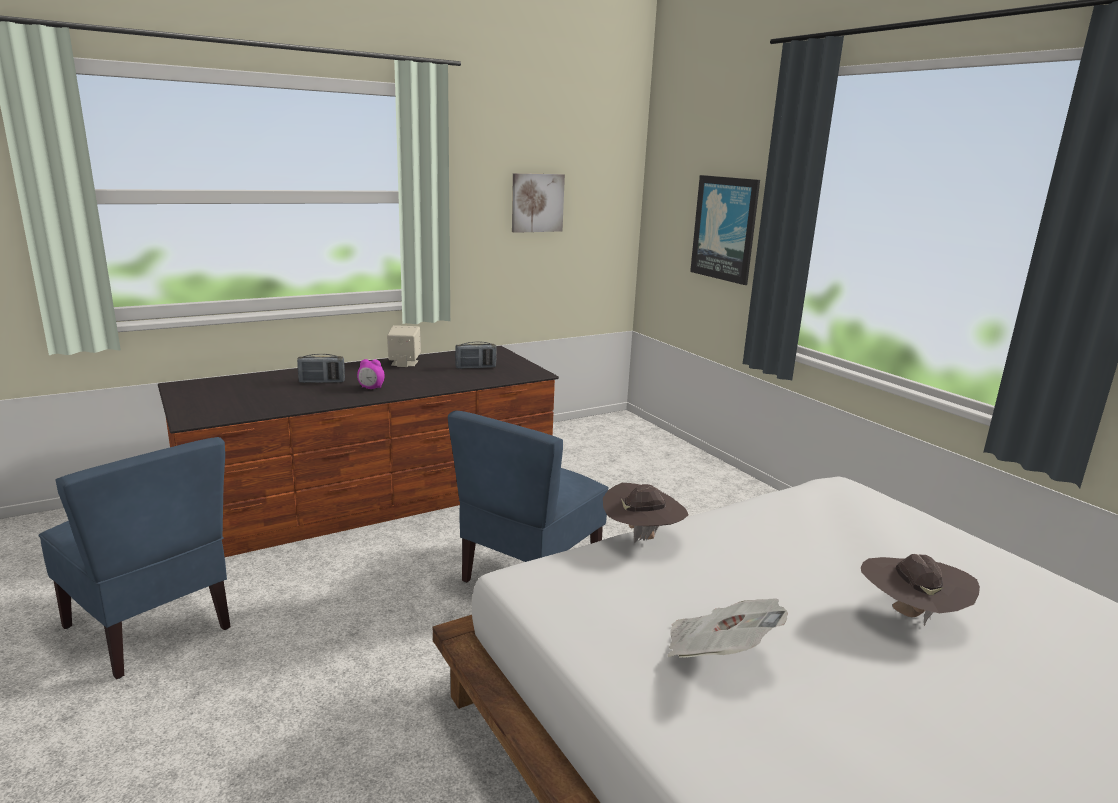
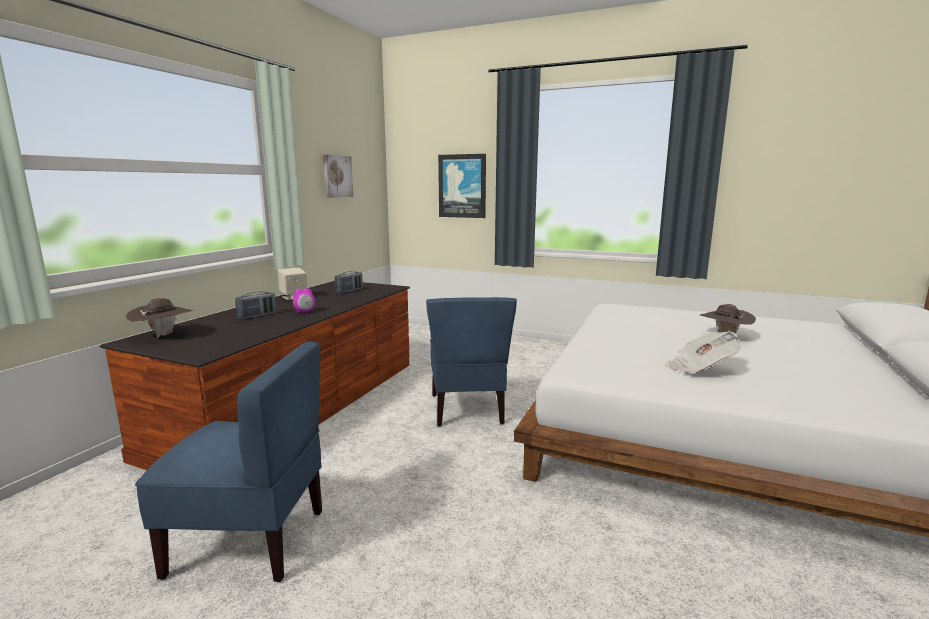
camera: 35 degrees left, 5 degrees down
(642, 537) = (582, 343): brown hat -> brown hat (163, 335)

